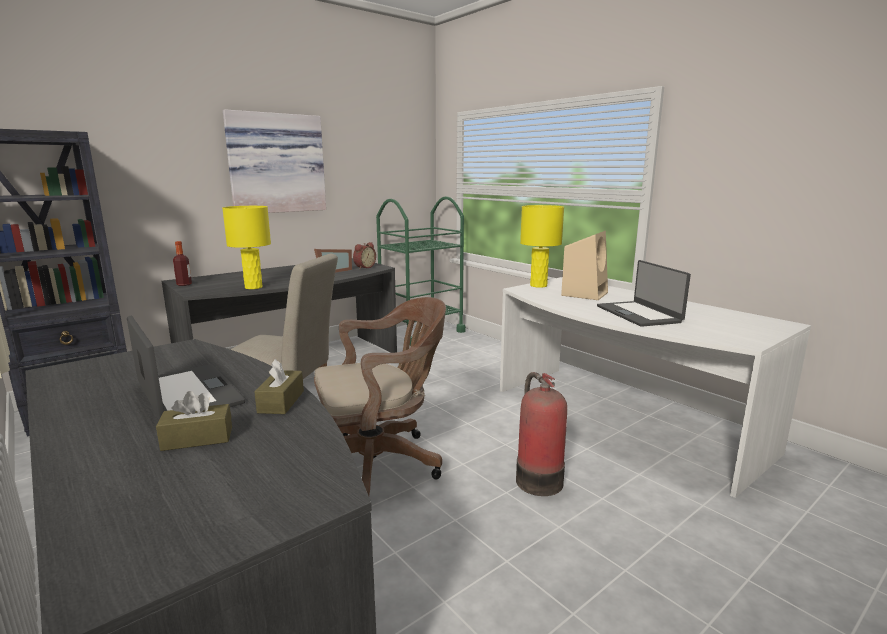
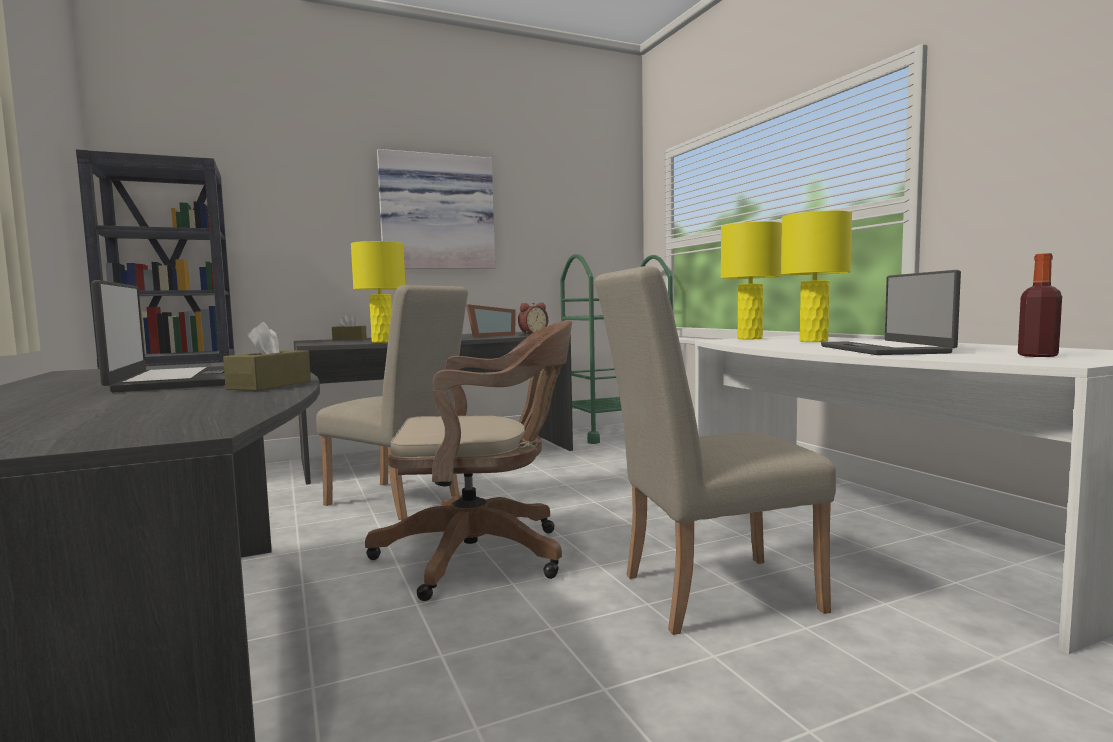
camera: 15 degrees right, 10 degrees down
(184, 284) = (312, 341): bottle -> bottle (1037, 356)
(197, 438) = (122, 399): brown tissue box -> brown tissue box (349, 339)
(537, 479) = (705, 593): fire extinguisher -> beige chair
(584, 293) = (813, 341): beige speaker -> yellow table lamp

